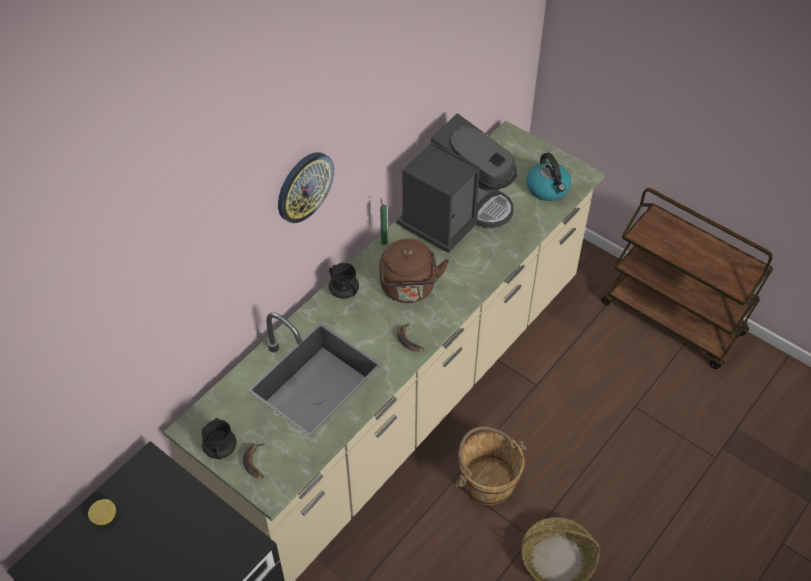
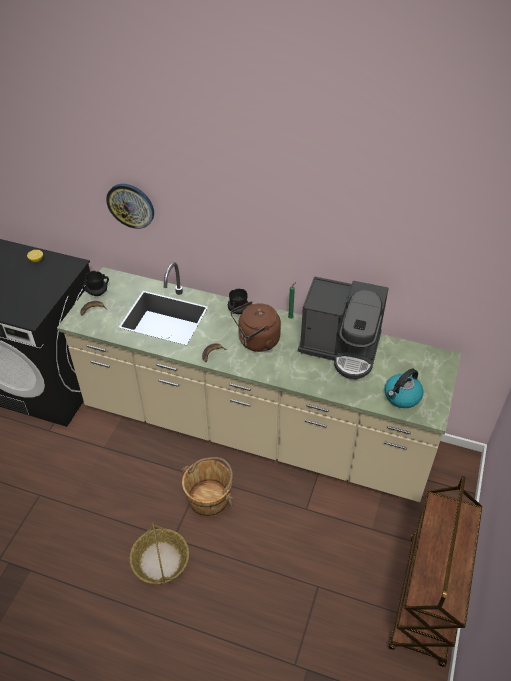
camera: 70 degrees right, 5 degrees down
(304, 186) = (235, 214): wall clock -> wall clock (131, 205)

